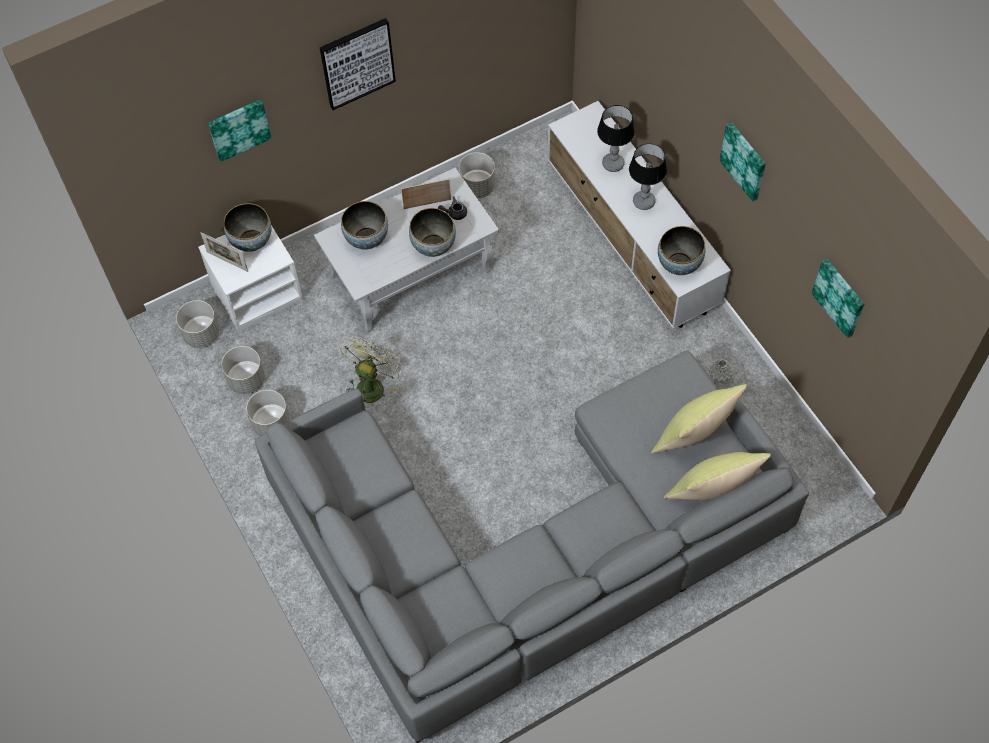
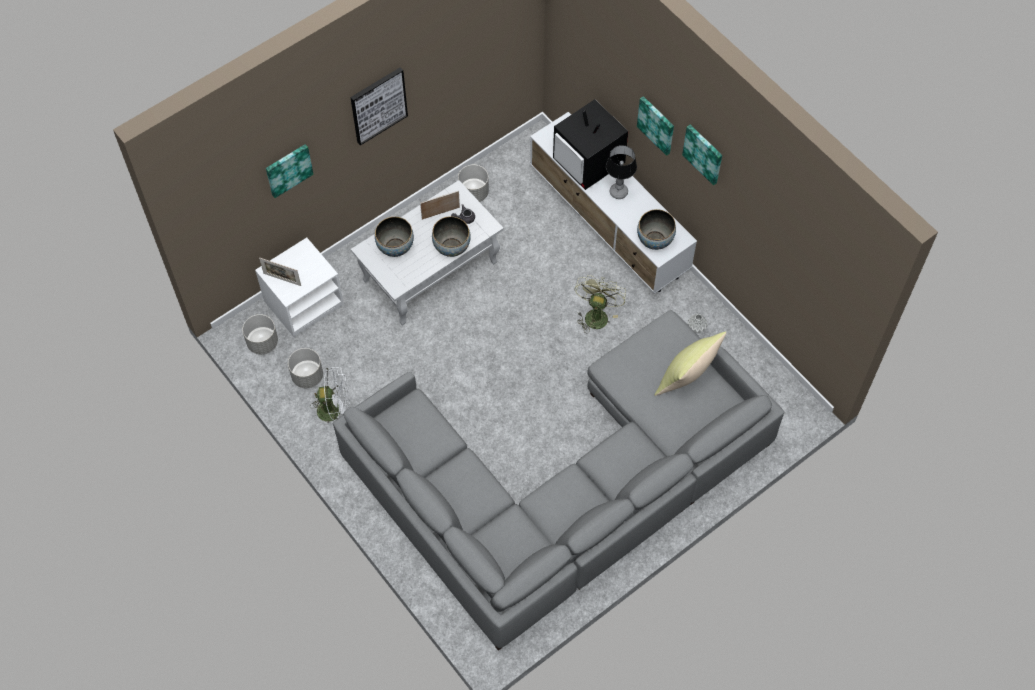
camera: 10 degrees left, 0 degrees up
(251, 241) = (299, 260): bowl -> none
(271, 423) = (334, 409): grey planter -> white fan
(371, 384) = (413, 368): green fan -> green fan (596, 314)
(613, 164) = (589, 163): table lamp -> television
(711, 492) = (707, 420): yellow pillow -> none
(840, 297) = (792, 254): picture -> picture (657, 124)

